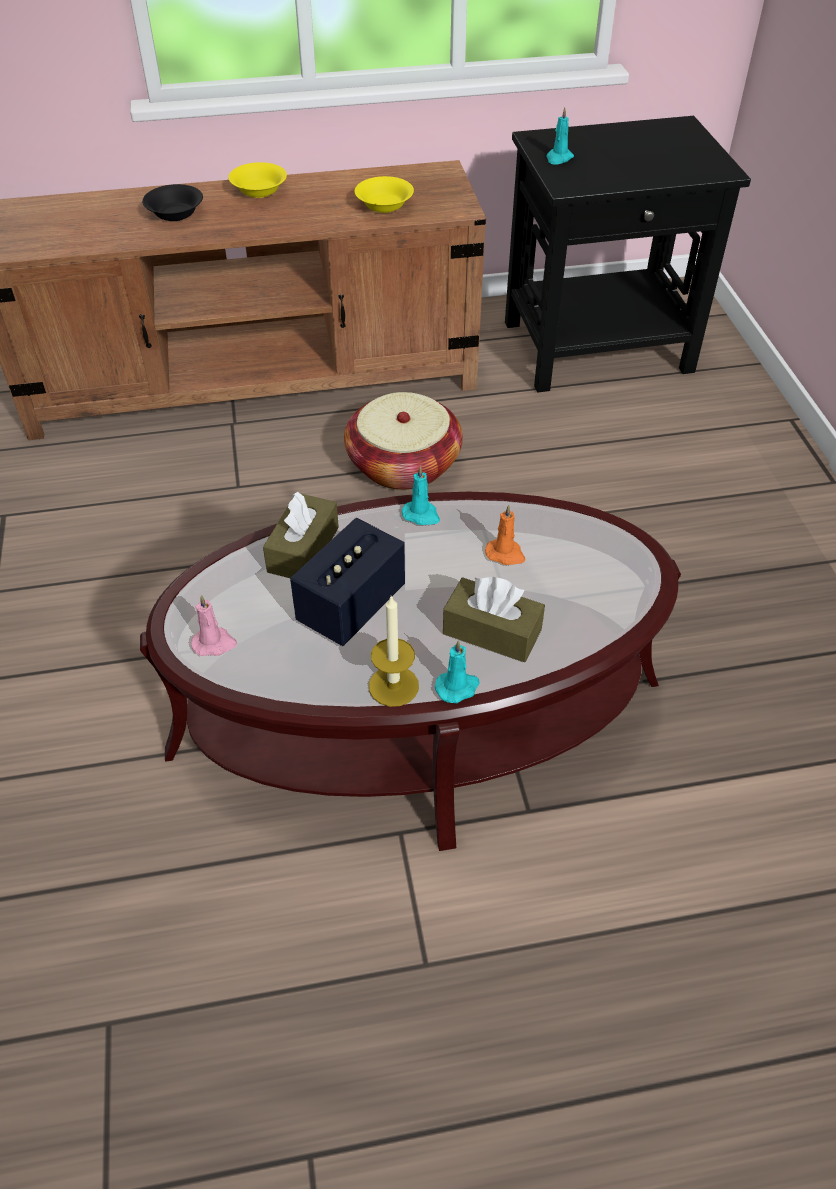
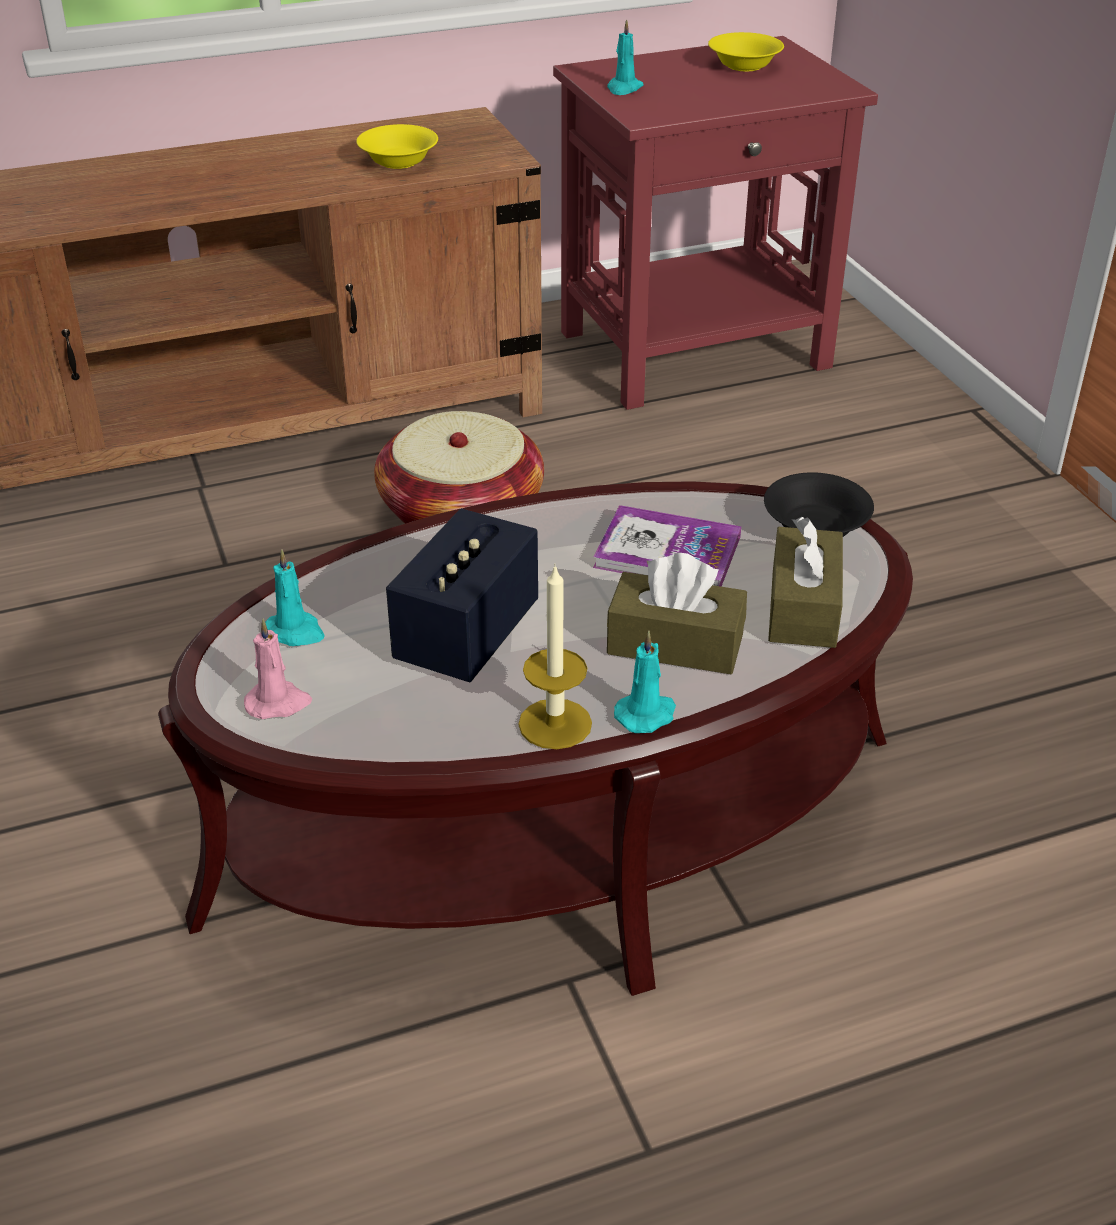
camera: 10 degrees left, 10 degrees down
(176, 214) = (106, 190): black bowl -> black bowl (816, 527)
(259, 191) = (218, 157): yellow bowl -> yellow bowl (743, 65)
(303, 549) = (379, 576): brown tissue box -> brown tissue box (803, 607)
(421, 515) = (537, 519): turquoise candle -> turquoise candle (295, 632)
(505, 554) = (667, 552): orange candle -> book
(597, 348) = (695, 350): black side table -> red side table

